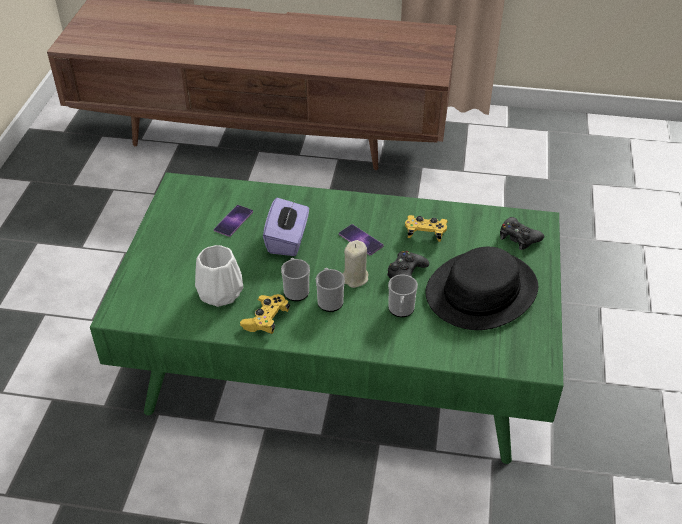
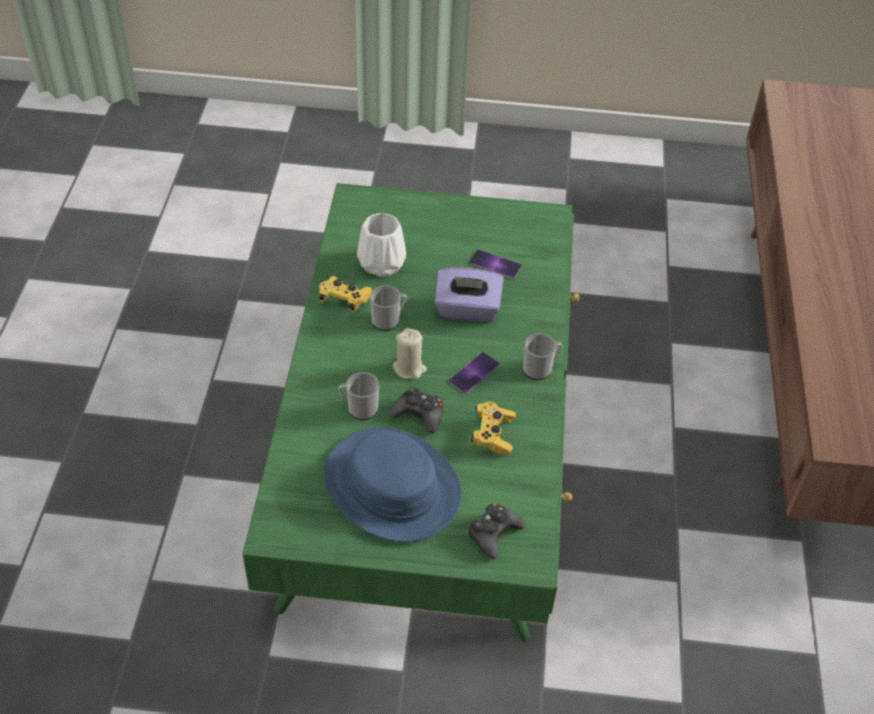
camera: 85 degrees right, 5 degrees up
(329, 300) = (374, 348): mug -> mug (540, 368)
(481, 291) = (391, 486): black hat -> blue hat

